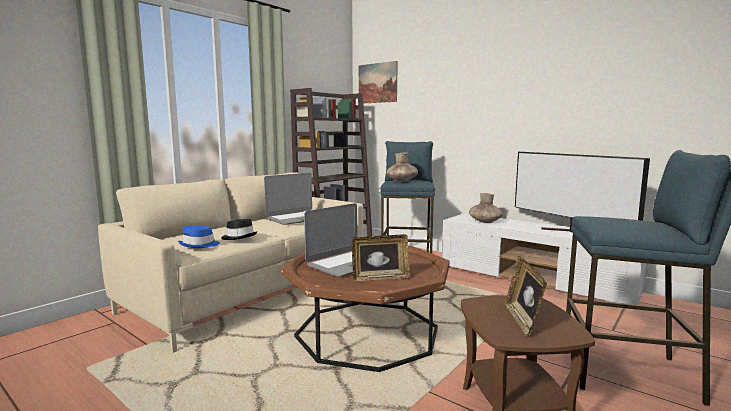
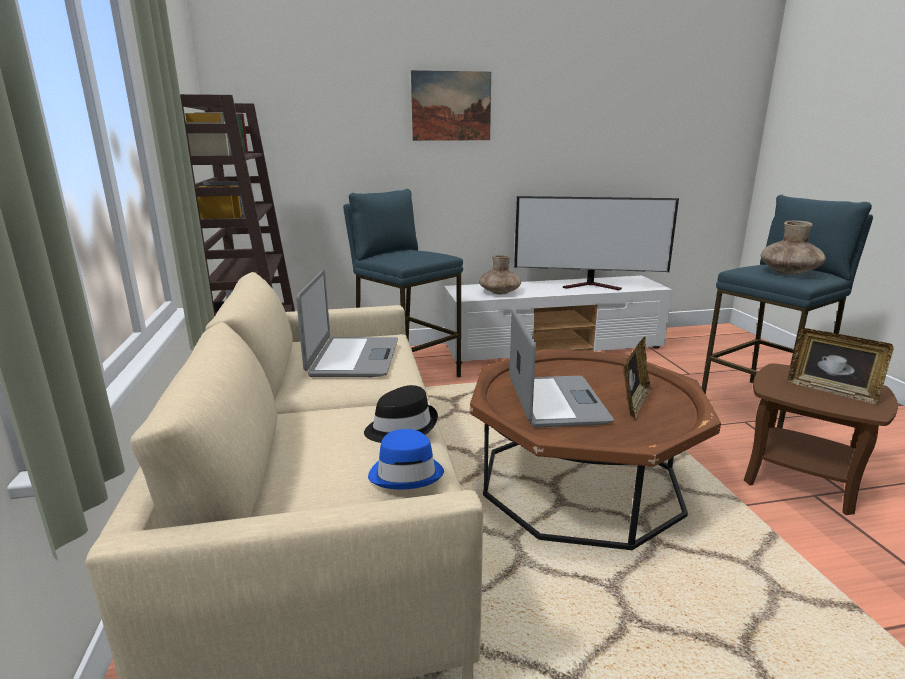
camera: 50 degrees left, 10 degrees up
(377, 83) = (263, 84): picture -> picture (451, 106)
(401, 181) = (409, 257): brown vase -> brown vase (789, 272)

